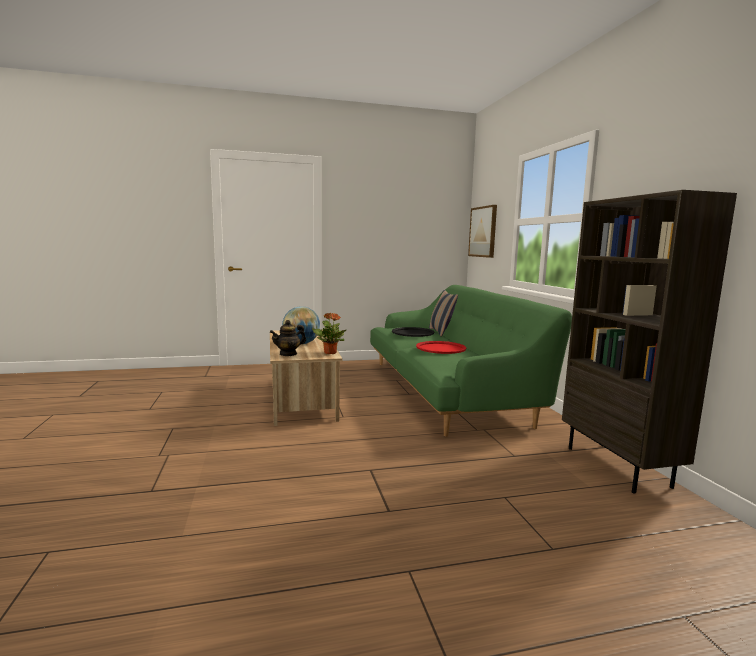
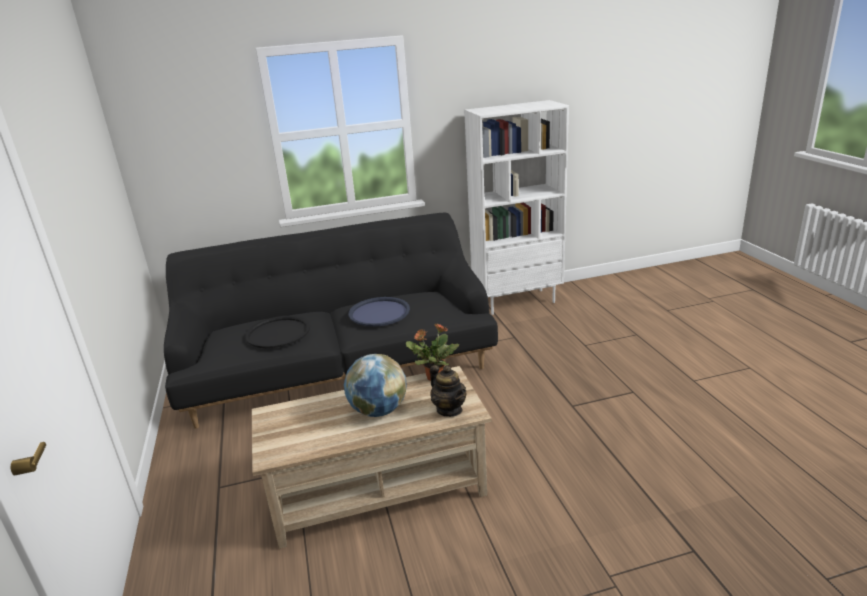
camera: 90 degrees left, 15 degrees up
(441, 332) = (264, 316): pillow -> none
(441, 348) = (379, 312): red tray -> blue tray
(446, 390) = (339, 367): green sofa -> black sofa
(483, 232) = (178, 160): picture -> none
(618, 467) = (517, 301): brown bookcase -> white bookcase

